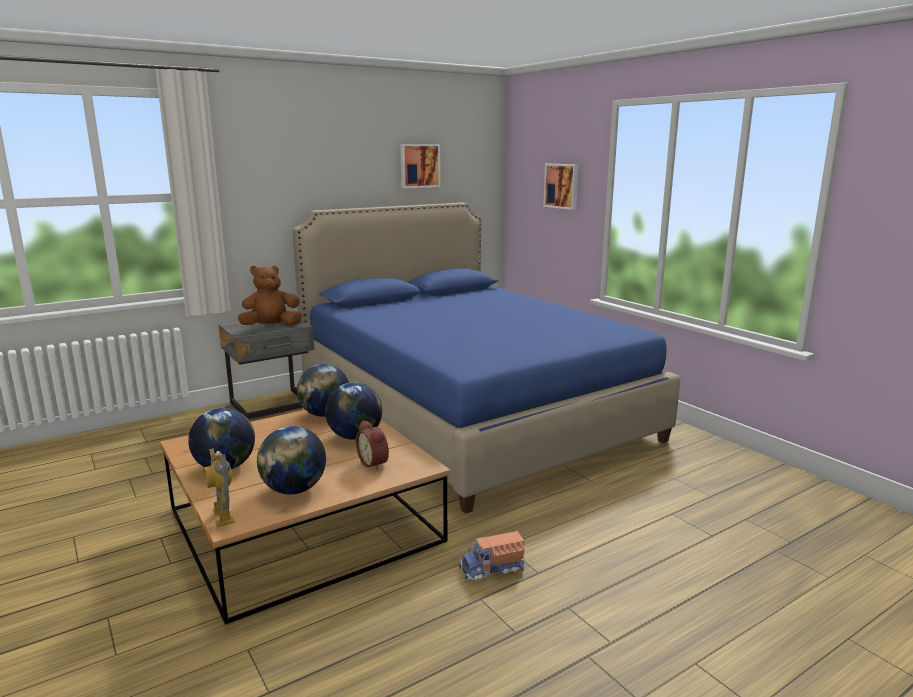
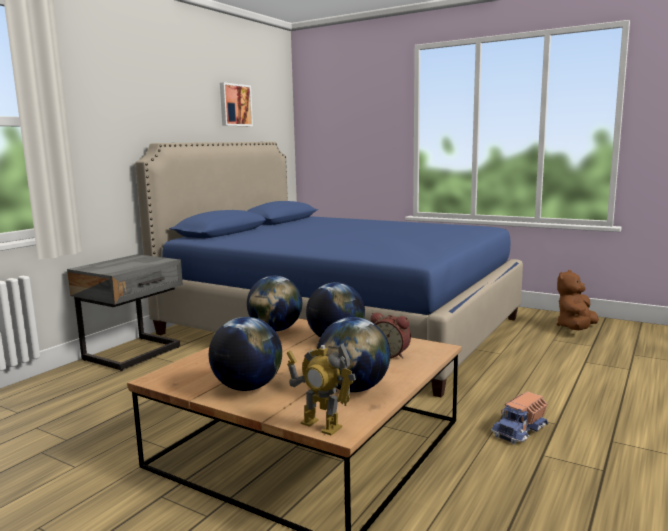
camera: 25 degrees left, 5 degrees down
(271, 327) = (136, 264): brown plush toy -> brown plush toy (576, 328)
(562, 186) = (364, 122): picture -> none

